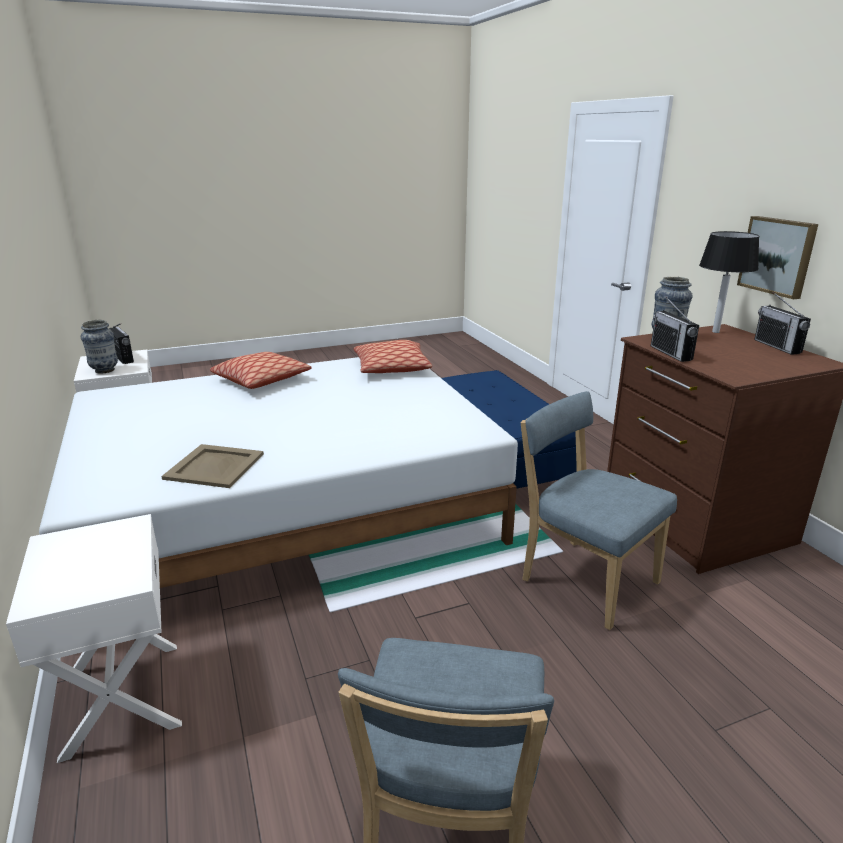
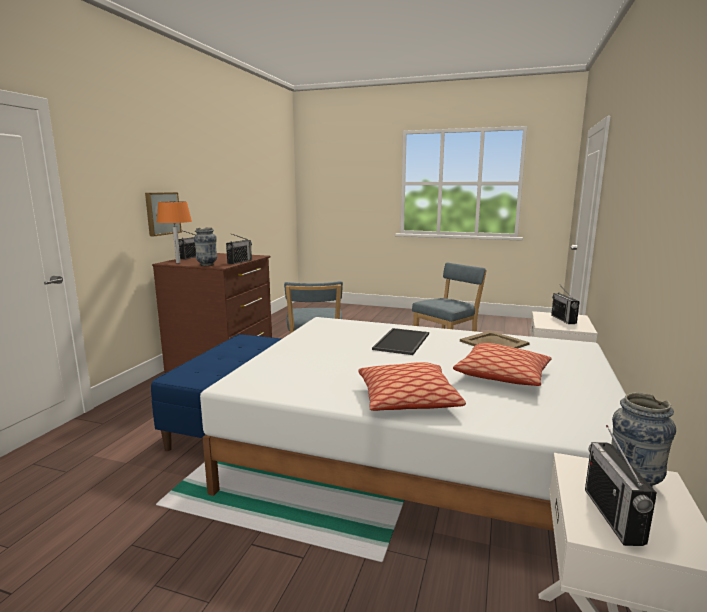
camera: 140 degrees left, 10 degrees down
(82, 569) = (563, 319): none -> radio
(332, 430) = (402, 342): none -> tray
(391, 368) = (270, 373): pillow -> pillow (502, 376)
(715, 332) = (178, 262): black table lamp -> orange table lamp

